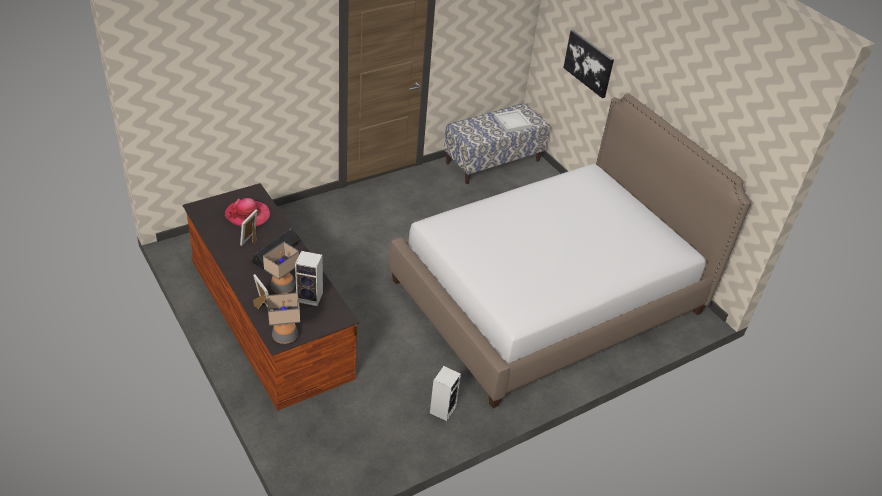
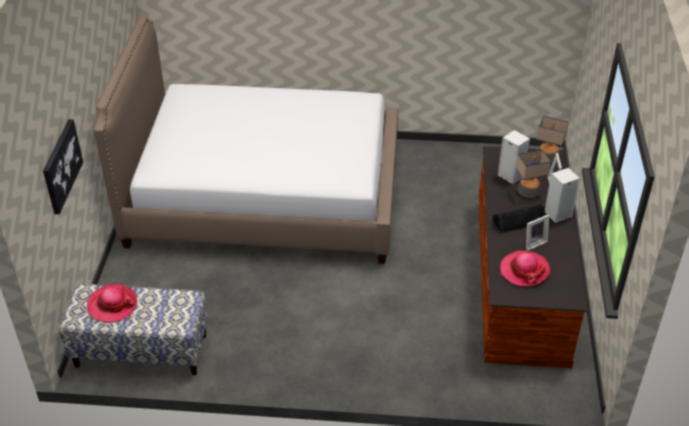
camera: 140 degrees left, 0 degrees up
(443, 408) = (428, 161): speaker -> speaker (557, 215)
(512, 122) = (112, 305): white tray -> hat

